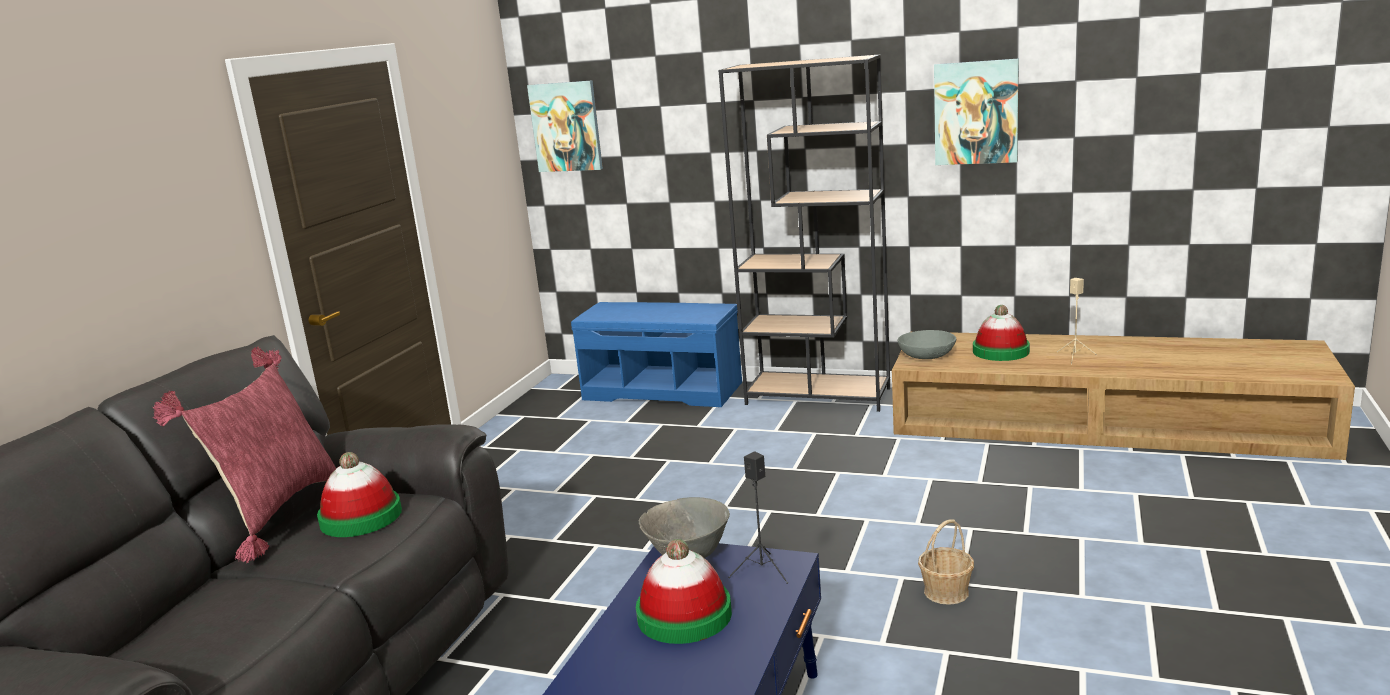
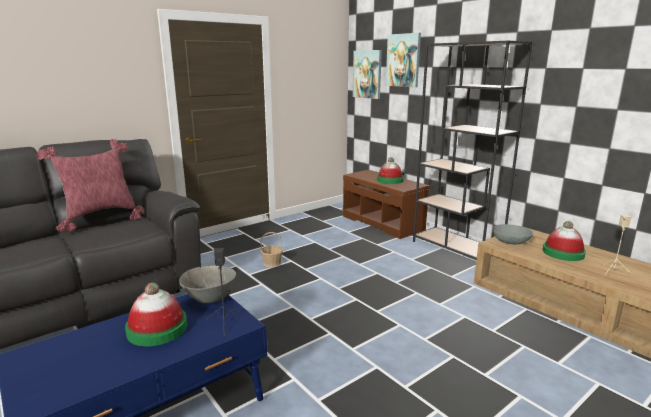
camera: 30 degrees right, 0 degrees up
(361, 517) = (122, 228): hat -> hat (390, 180)
(664, 390) = (383, 223): blue bench -> brown bench
(946, 592) = (390, 388): basket -> basket (272, 263)
(976, 112) = (590, 86): picture -> picture (403, 60)

